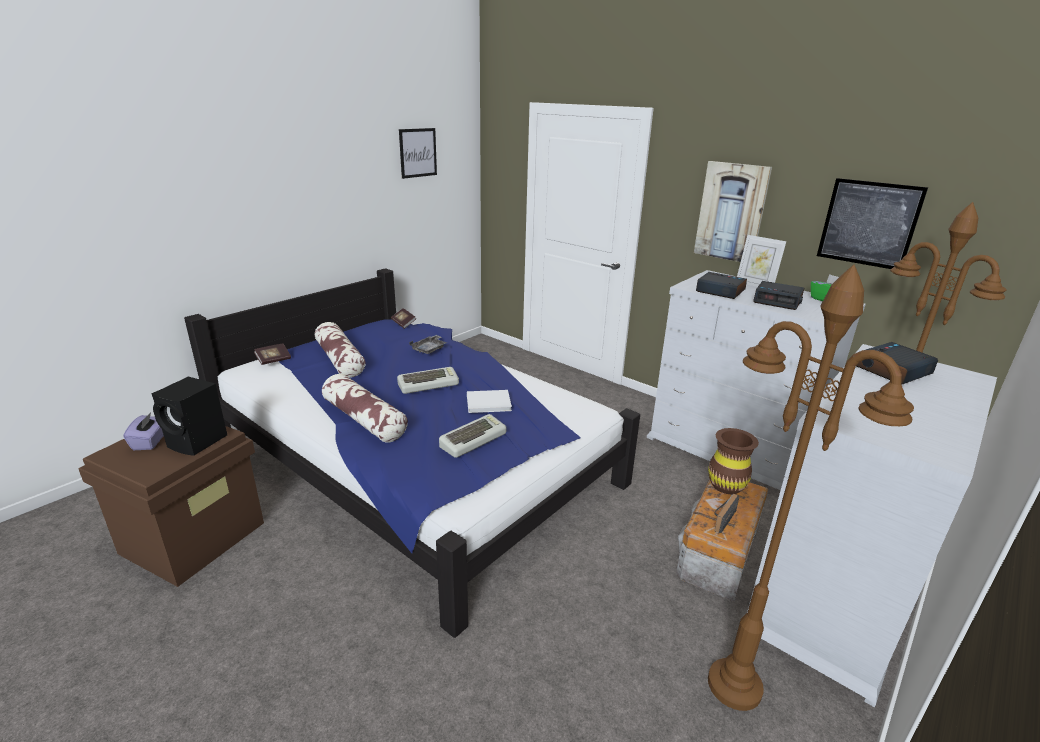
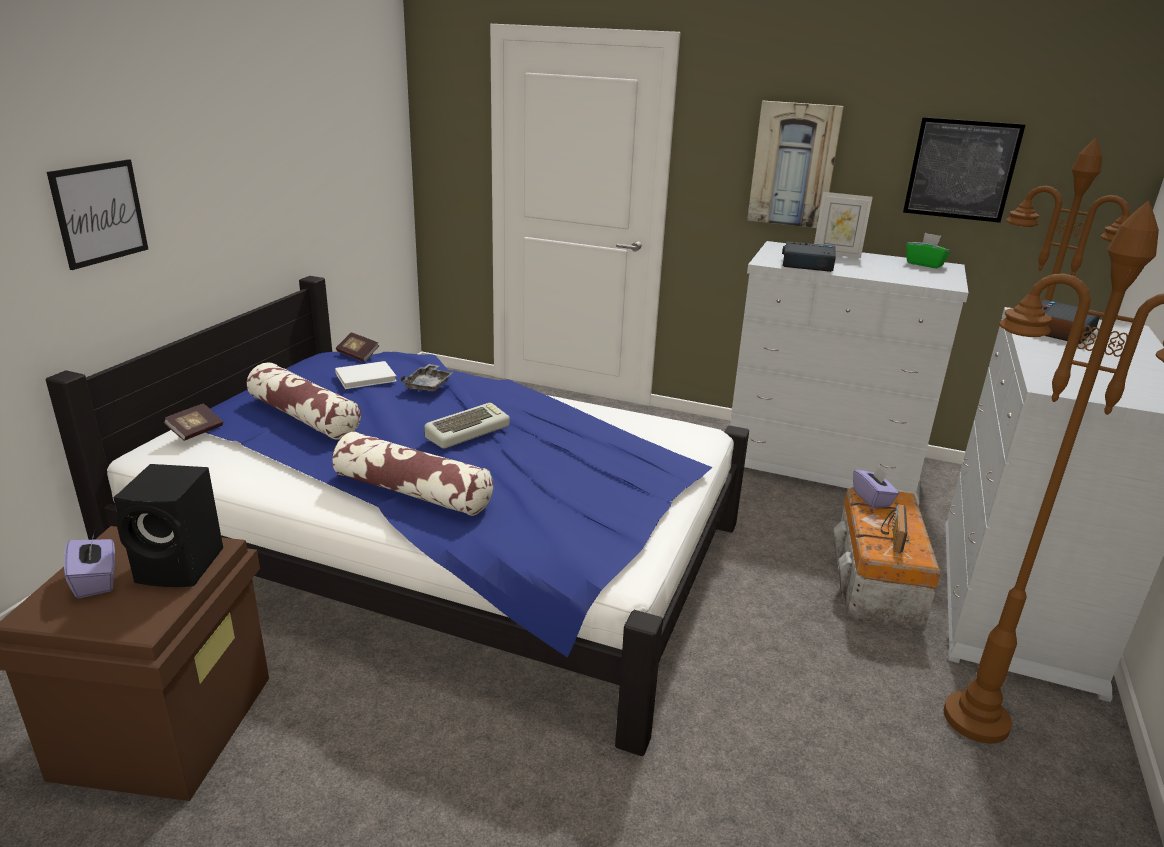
camera: 20 degrees left, 0 degrees up
(418, 153) = (337, 98): picture -> picture (99, 213)
(473, 439) = (586, 492): keyboard -> none
(490, 403) = (570, 443): white book -> white book (367, 377)
(726, 485) = (872, 499): brown vase -> purple tissue box
(778, 301) = (878, 269): alarm clock -> none

